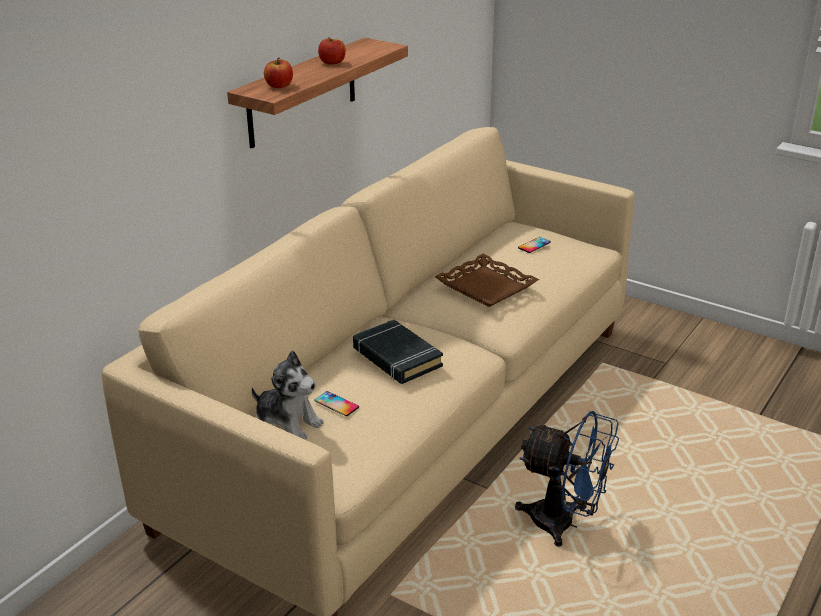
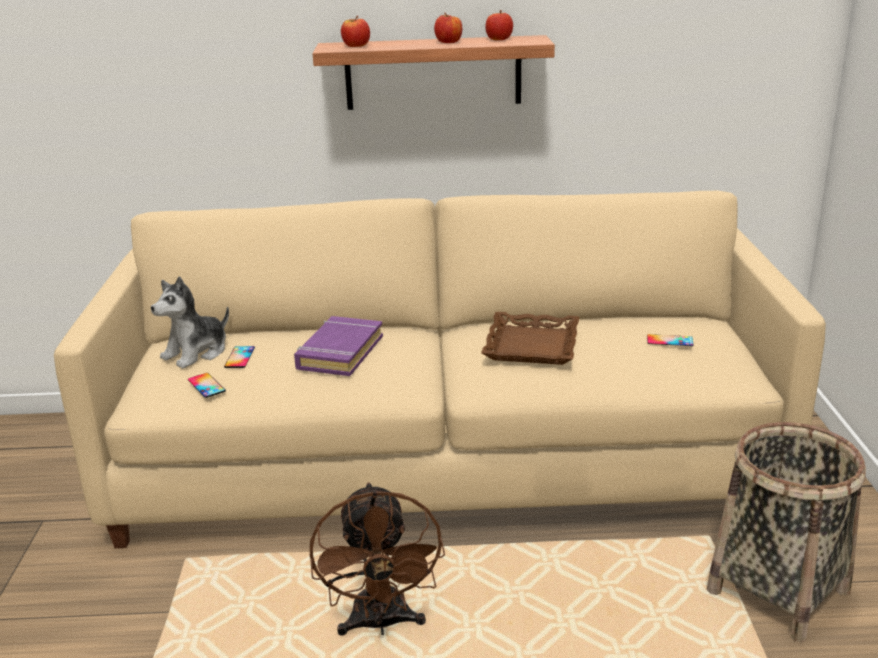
camera: 55 degrees right, 5 degrees down
(287, 424) = (197, 353): plush toy -> plush toy turned 45 degrees clockwise
(354, 50) = (499, 39): none -> apple
(362, 435) = (206, 385): none -> phone
(396, 357) = (339, 352): black book -> purple book
(564, 524) = (381, 624): blue fan -> brown fan
(668, 368) = (777, 590): none -> basket

